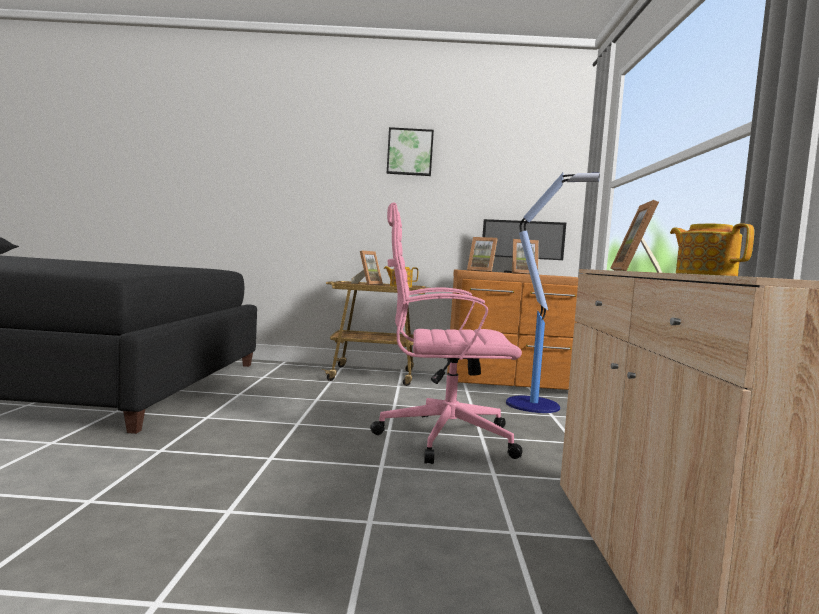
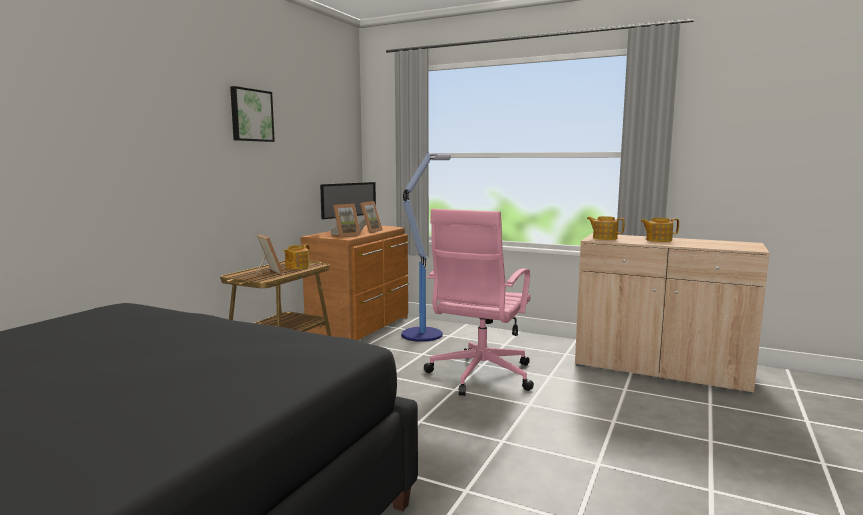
camera: 65 degrees left, 5 degrees up
(637, 271) = (604, 238): picture frame -> teapot

